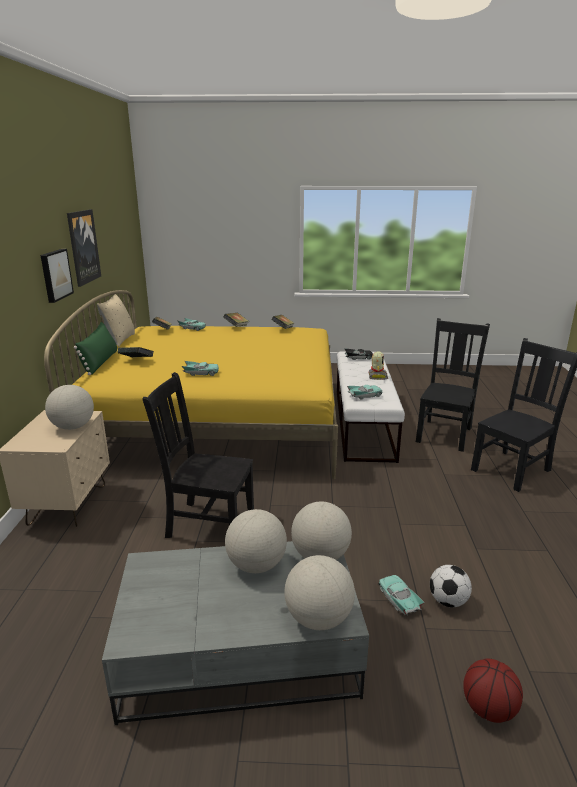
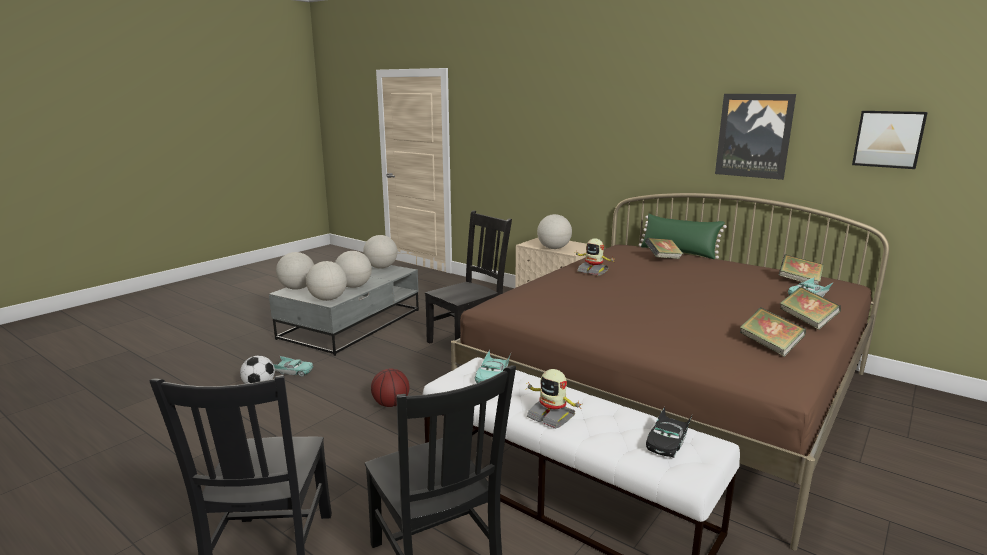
camera: 125 degrees right, 5 degrees down
(55, 275) = (674, 149): picture -> picture (888, 139)
(119, 340) = (769, 265): beige pillow -> none
(143, 595) = (381, 267): none -> globe
(201, 373) = (593, 271): turquoise toy car -> toy robot
(219, 420) = (670, 390): yellow bed -> brown bed
(488, 709) = (206, 362): basketball -> basketball (390, 404)

